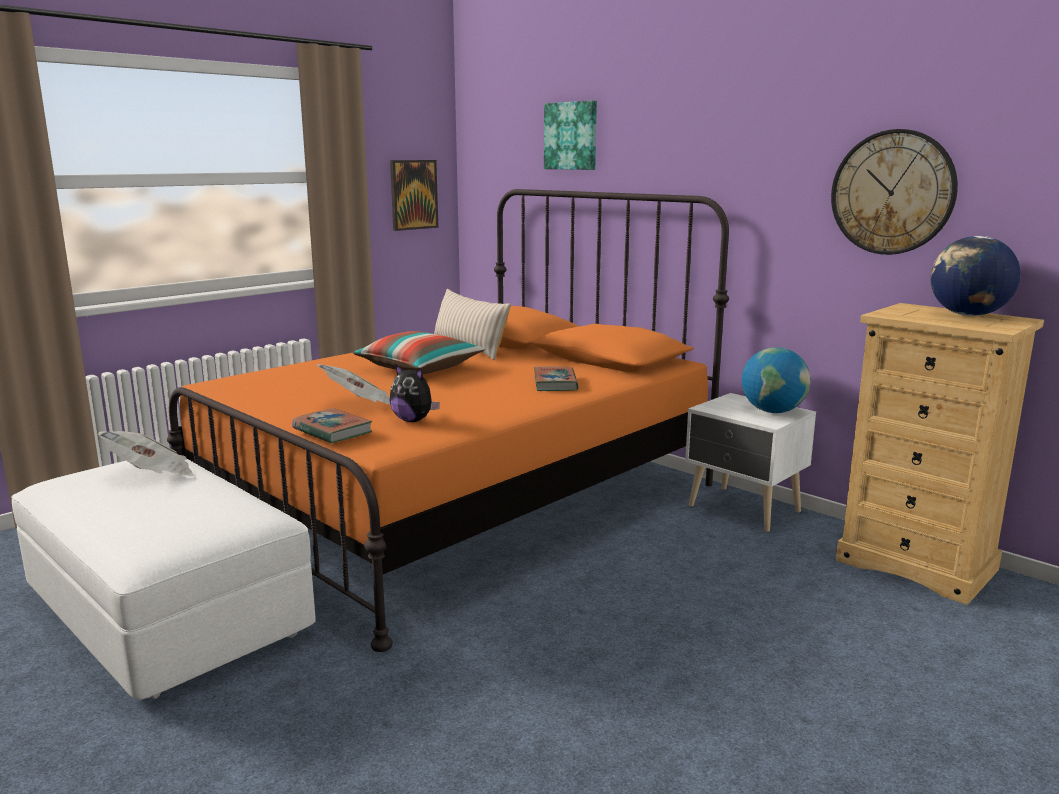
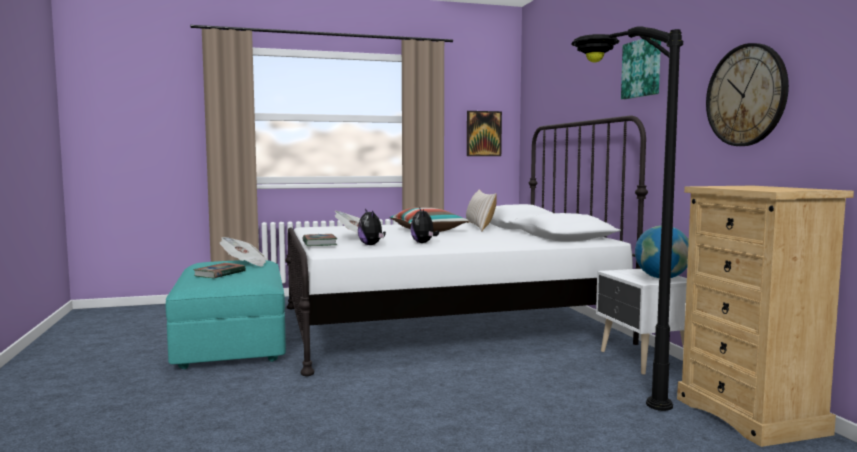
camera: 30 degrees right, 10 degrees down
(166, 611) = (232, 341): white ottoman -> turquoise ottoman
(460, 500) = (445, 324): orange bed -> white bed
(476, 403) = (423, 243): none -> plush toy
(555, 383) = (493, 241): book -> book (219, 274)
(571, 136) = (571, 85): picture -> picture (642, 68)
(742, 551) = (604, 380): none -> black floor lamp
(968, 315) = (783, 188): globe -> none

